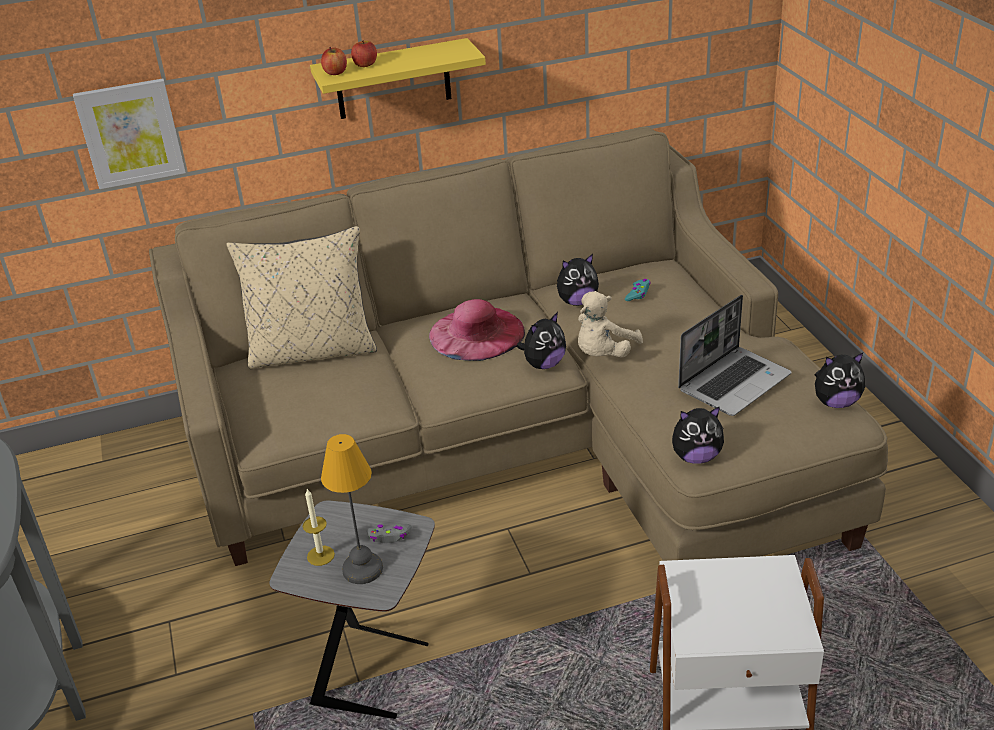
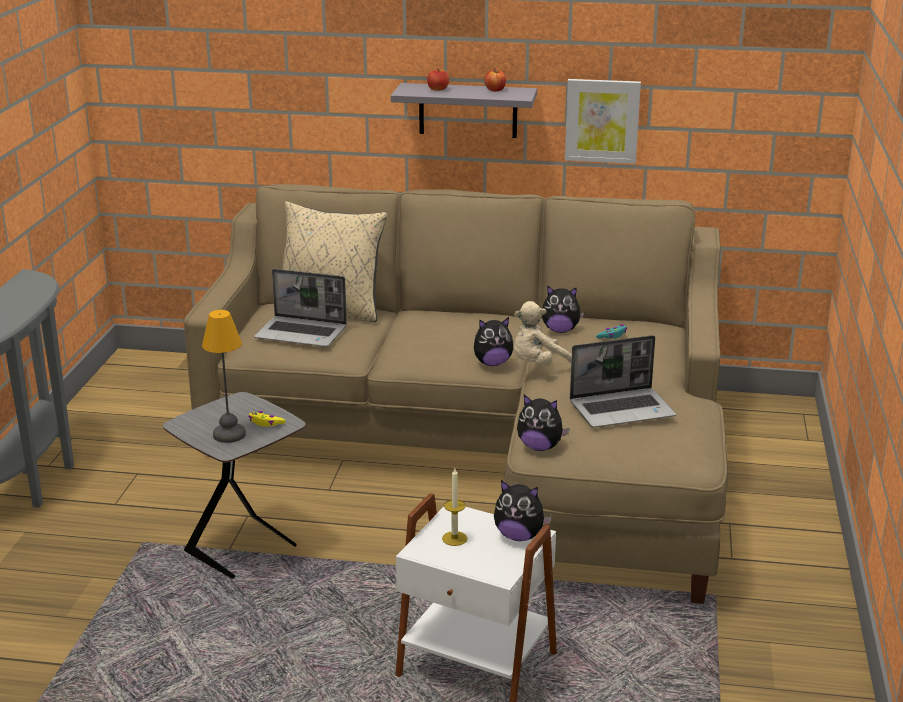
camera: 25 degrees right, 10 degrees down
(130, 133) = (254, 107): picture -> picture (602, 120)
(313, 394) = (302, 333): none -> laptop
(320, 555) = (210, 419): candle -> candle (454, 538)
(335, 72) = (410, 90): apple -> apple (495, 90)
(389, 536) = (266, 423): grey game controller -> yellow game controller
(393, 80) = (468, 110): yellow shelf -> grey shelf
(476, 333) = (460, 329): pink hat -> none
(835, 402) = (697, 447): plush toy -> plush toy (519, 536)

